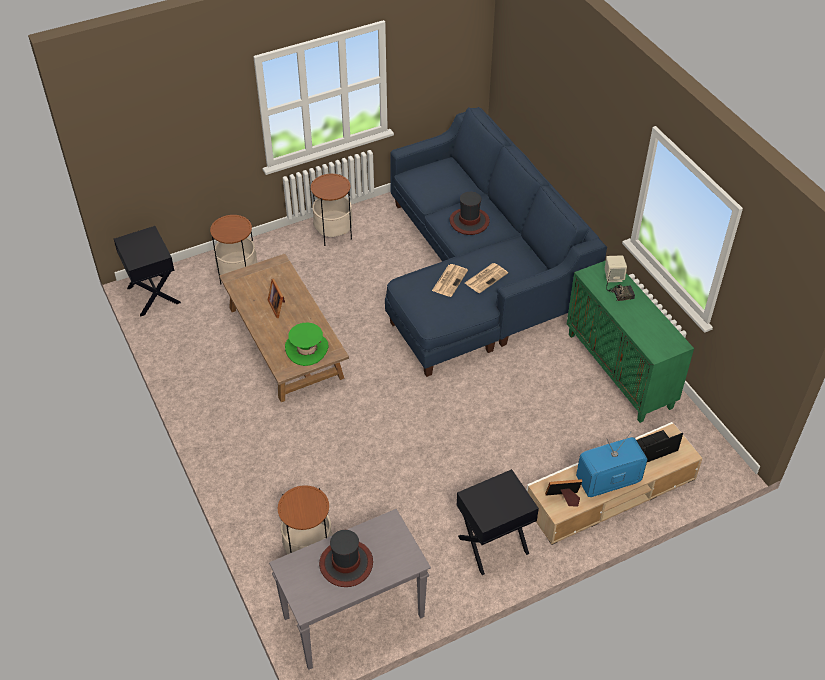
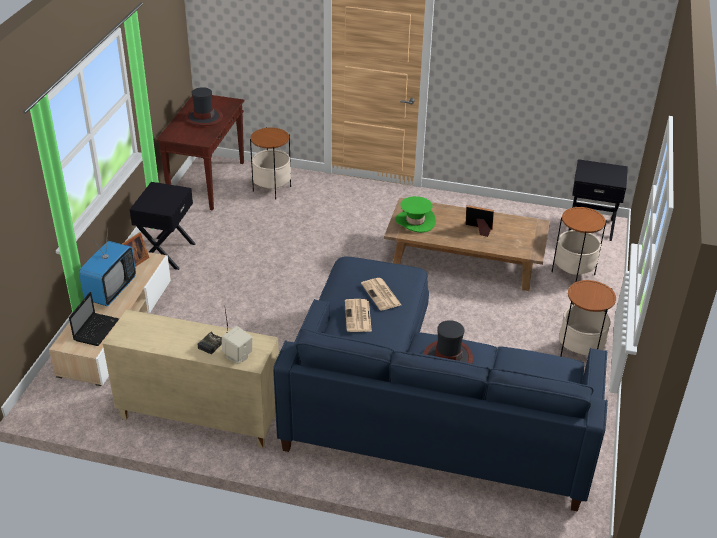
camera: 130 degrees right, 10 degrees down
(353, 618) = (207, 182): grey console table -> brown console table
(620, 371) = (198, 417): green cabinet -> beige cabinet

